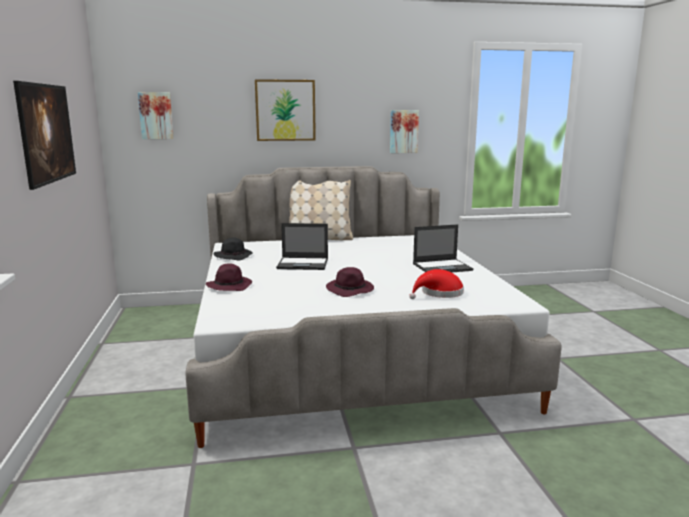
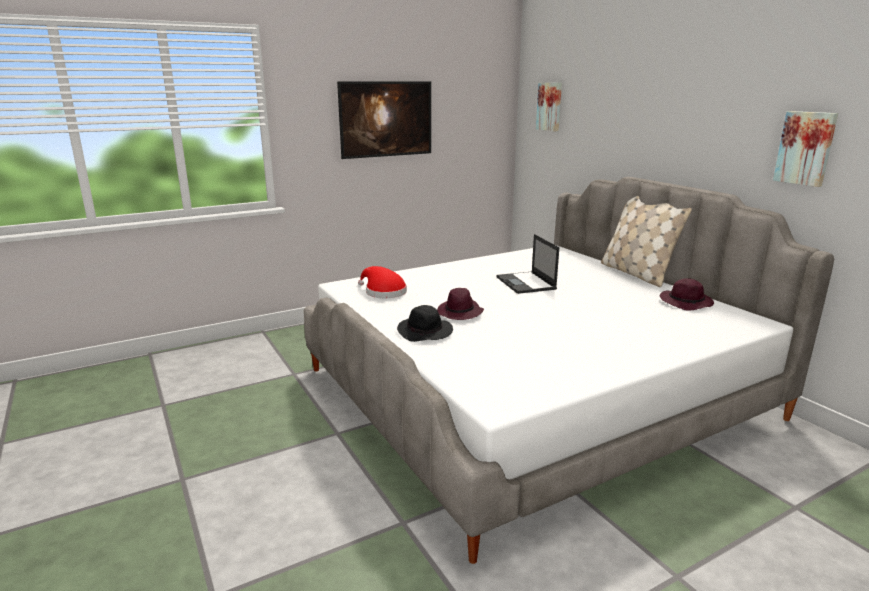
camera: 70 degrees right, 5 degrees up
(229, 286) = (429, 272): purple hat -> purple hat (686, 303)
(234, 256) = (517, 257): black hat -> black hat (425, 332)
(285, 110) = (654, 106): picture -> none
(439, 293) = (491, 354): red hat -> red hat (383, 292)
(443, 267) = (609, 347): laptop -> none

